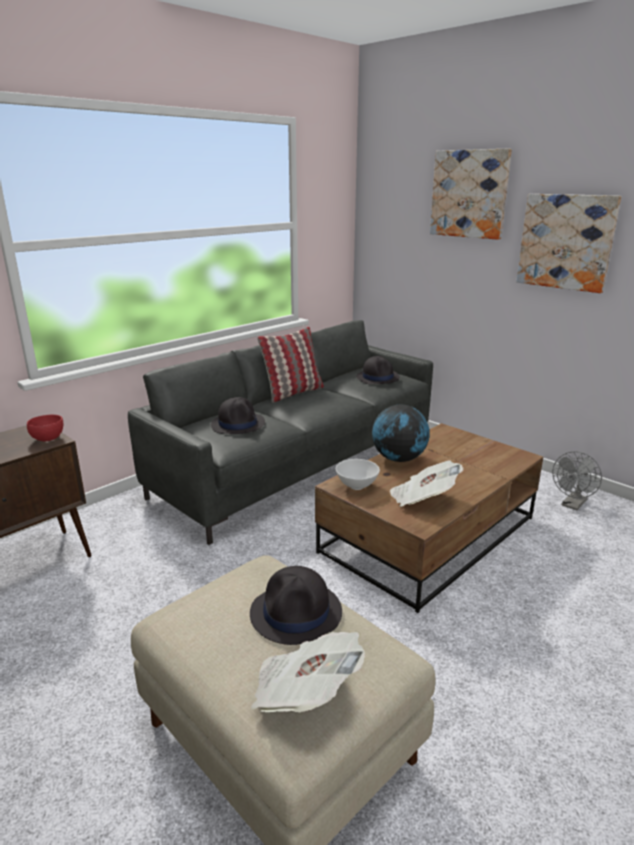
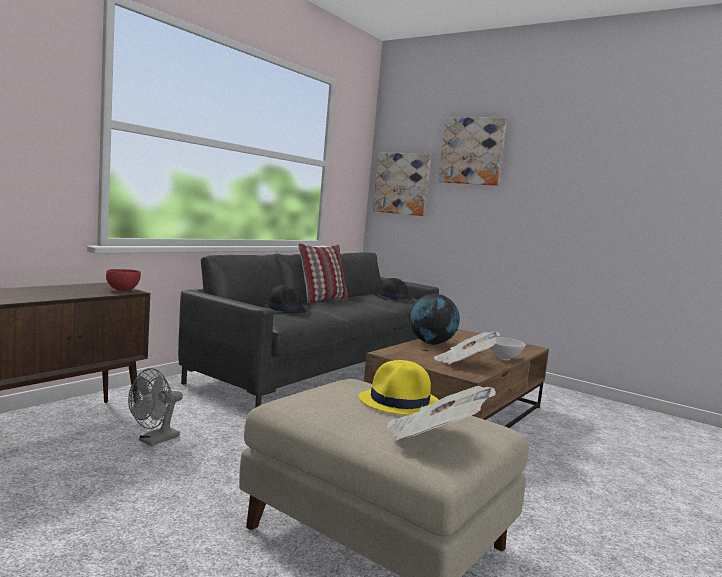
camera: 10 degrees left, 15 degrees down
(296, 613) = (400, 402): black hat -> yellow hat
(356, 486) = (403, 354): white bowl -> white bowl (503, 358)
(566, 242) = (551, 187): picture -> picture (402, 184)
(572, 505) = (569, 401): grey fan -> grey fan (154, 440)

